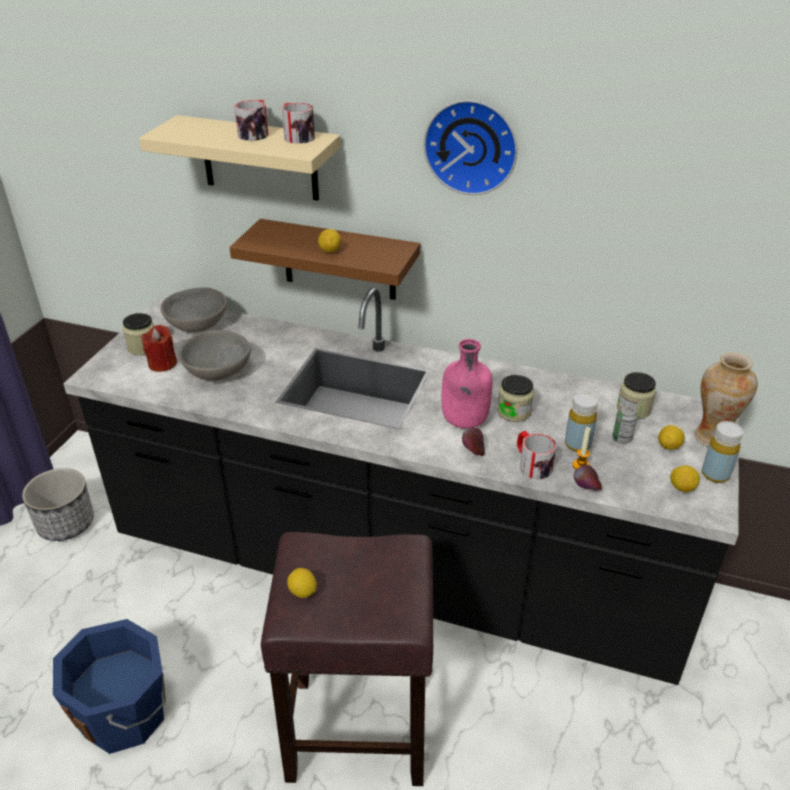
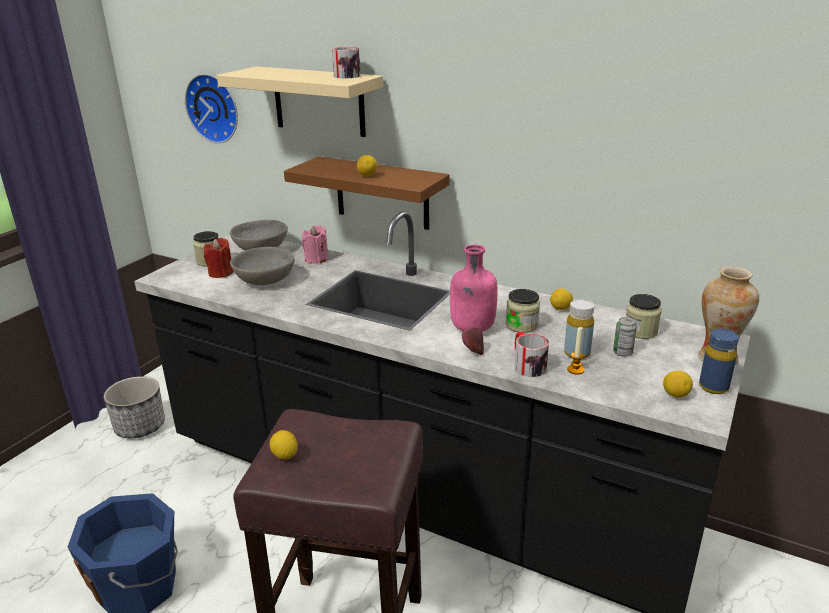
camera: 10 degrees right, 10 degrees down
(256, 133) = (312, 73): mug -> none
(266, 335) = (316, 259): none -> pink candle
(471, 146) = (492, 79): wall clock -> wall clock (215, 108)
(586, 489) = (575, 388): apple -> none
(669, 447) = (669, 362): lemon -> lemon (561, 309)
(715, 474) = (713, 387): yellow bottle -> blue bottle

